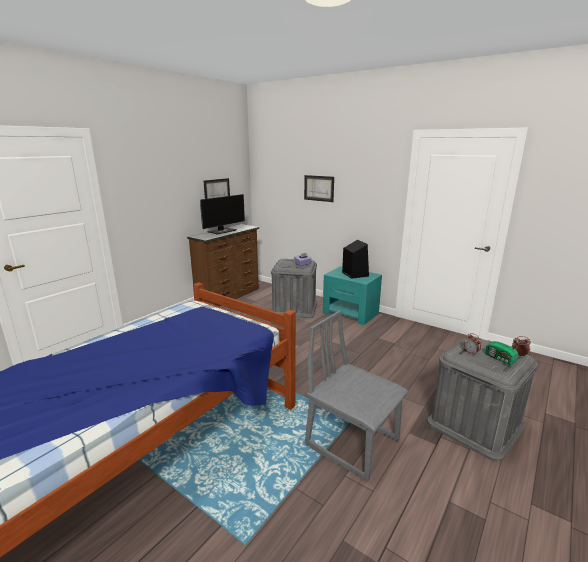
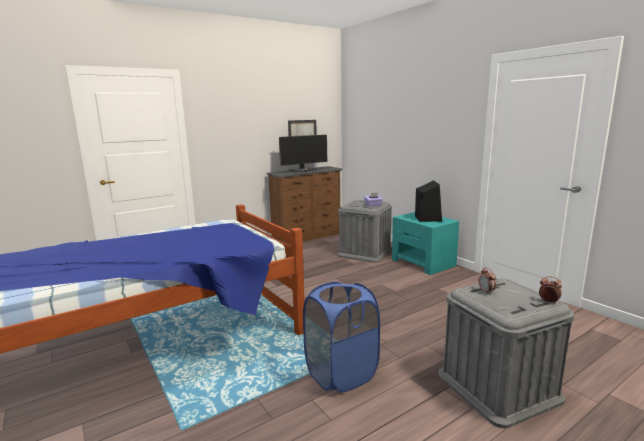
camera: 20 degrees right, 5 degrees down
(319, 188) = (400, 127): picture -> none
(353, 442) = (341, 374): grey chair -> blue laundry basket
(500, 359) = (519, 301): radio -> none

